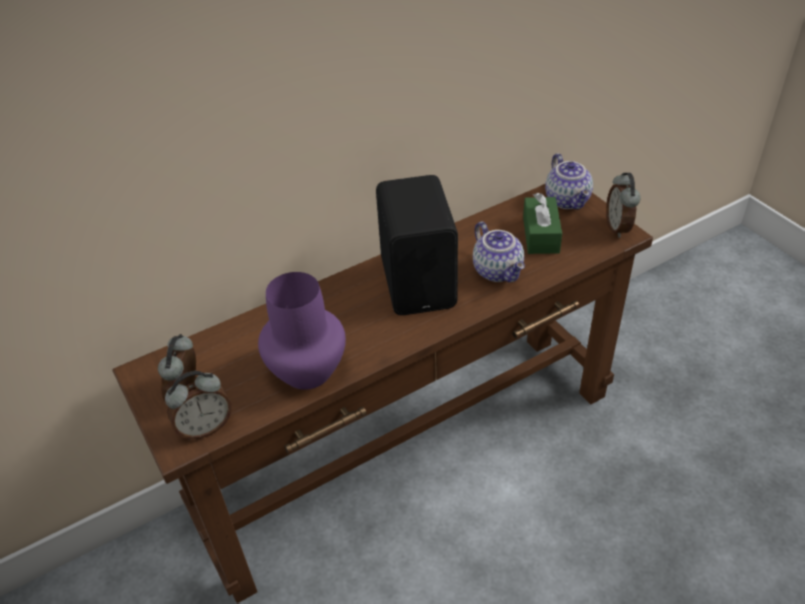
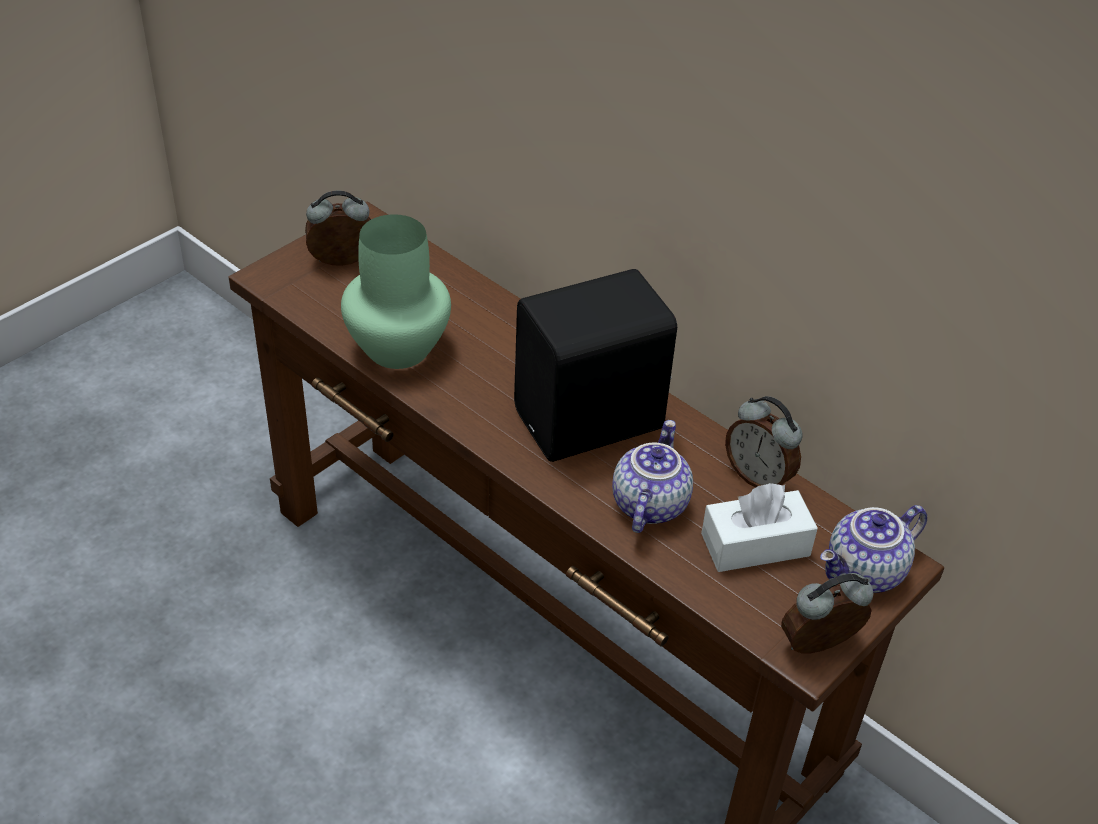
camera: 70 degrees right, 0 degrees up
(205, 427) = (295, 288): alarm clock -> alarm clock (758, 476)
(307, 372) = (396, 349): purple vase -> green vase
(499, 271) = (648, 503): teapot -> teapot turned 150 degrees clockwise
(541, 235) = (755, 545): green tissue box -> white tissue box

